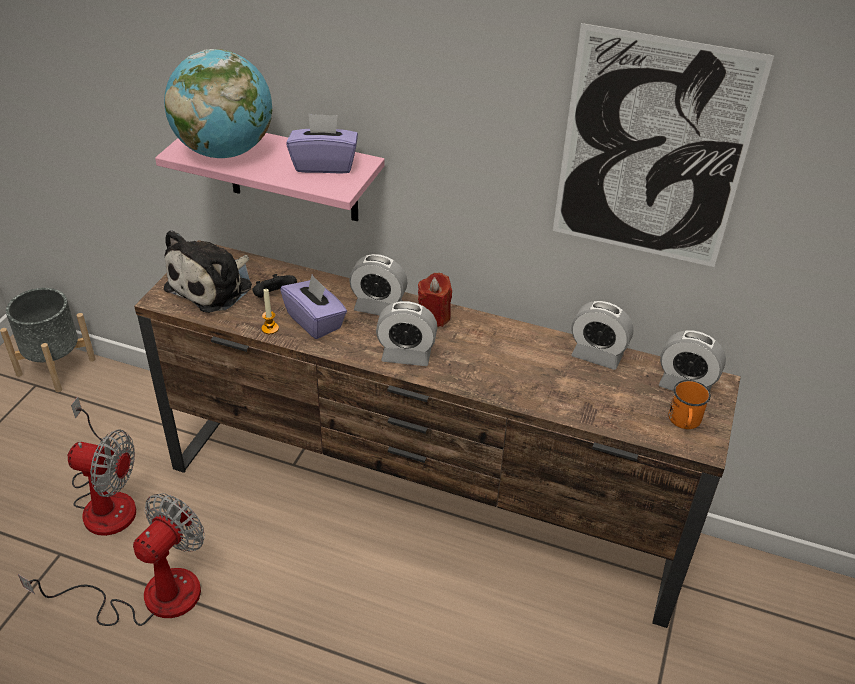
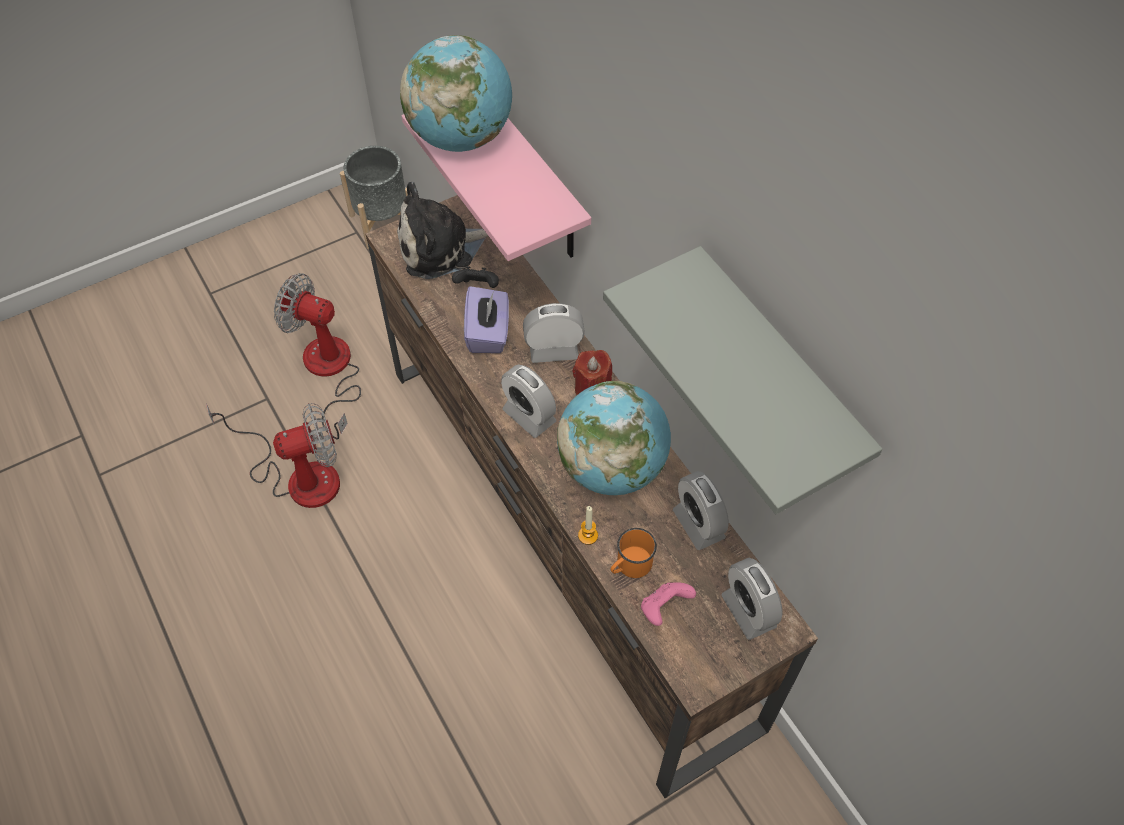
camera: 40 degrees right, 15 degrees up
(106, 499) = (330, 372): fan -> fan turned 150 degrees clockwise
(270, 328) = (446, 319): candle -> candle (588, 535)
(324, 164) = (529, 197): purple tissue box -> none
(378, 307) = (553, 350): alarm clock -> alarm clock turned 120 degrees clockwise
(502, 355) = (611, 467): none -> globe
(633, 417) = (664, 608): none -> pink game controller
(651, 152) = (776, 374): picture -> grey shelf
(684, 422) = (706, 646): orange mug -> orange mug (630, 566)

